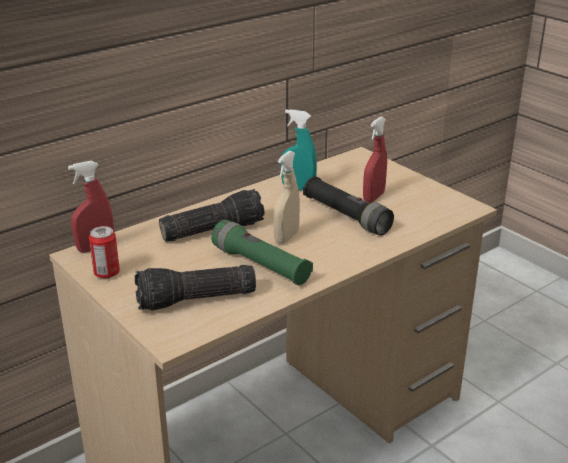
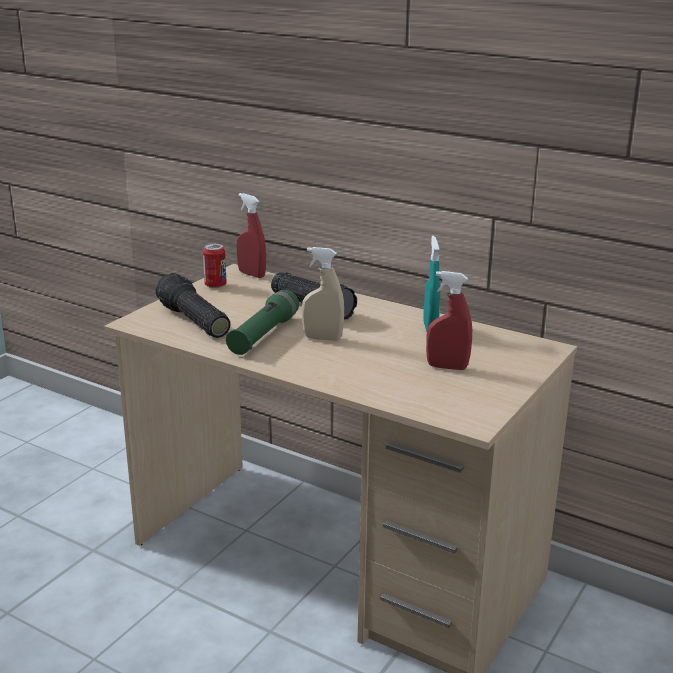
camera: 70 degrees right, 5 degrees down
(346, 216) = (389, 358): black flashlight -> none

